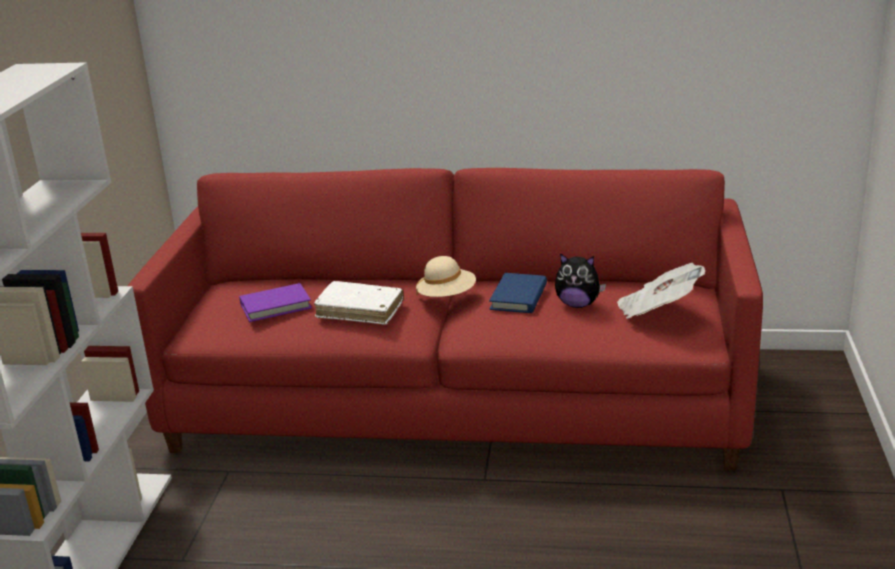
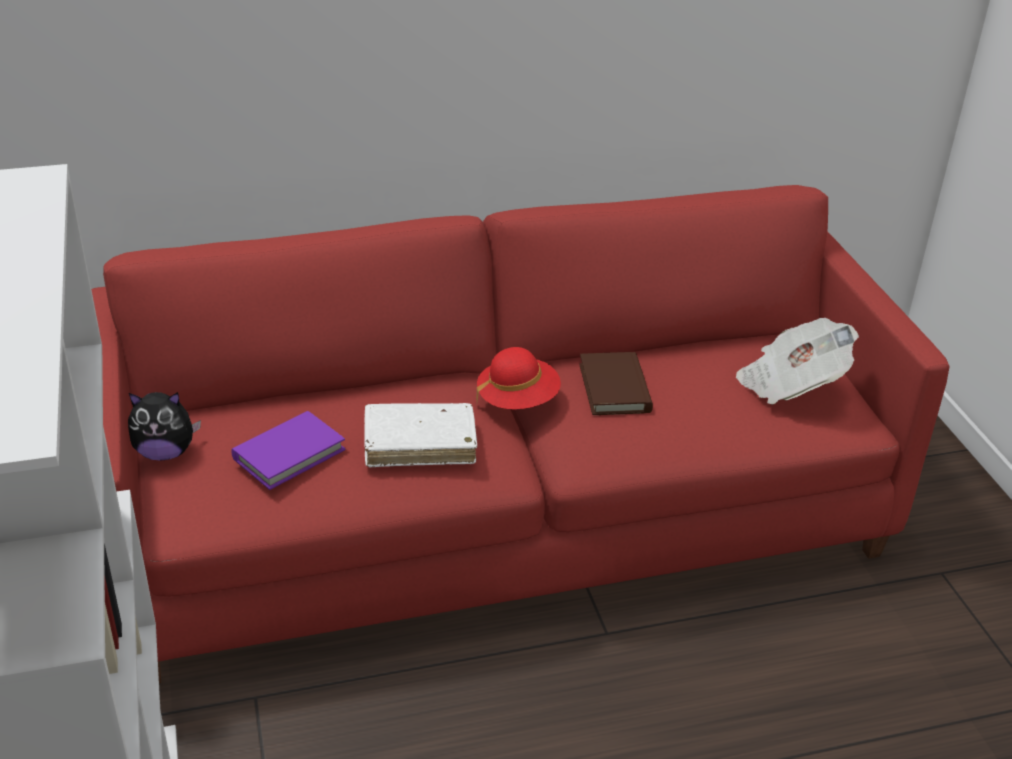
camera: 25 degrees left, 10 degrees up
(447, 296) = (517, 400): beige hat -> red hat
(518, 297) = (614, 388): blue book -> brown book
(578, 304) = (693, 388): plush toy -> plush toy (165, 452)

